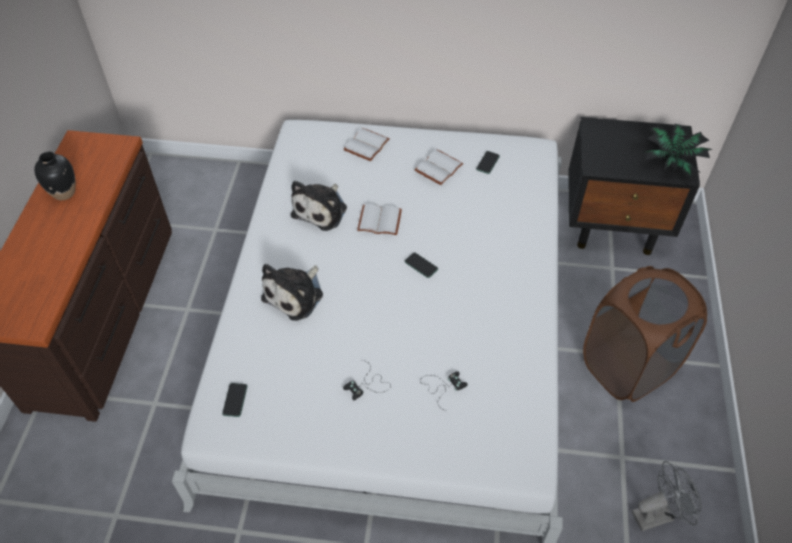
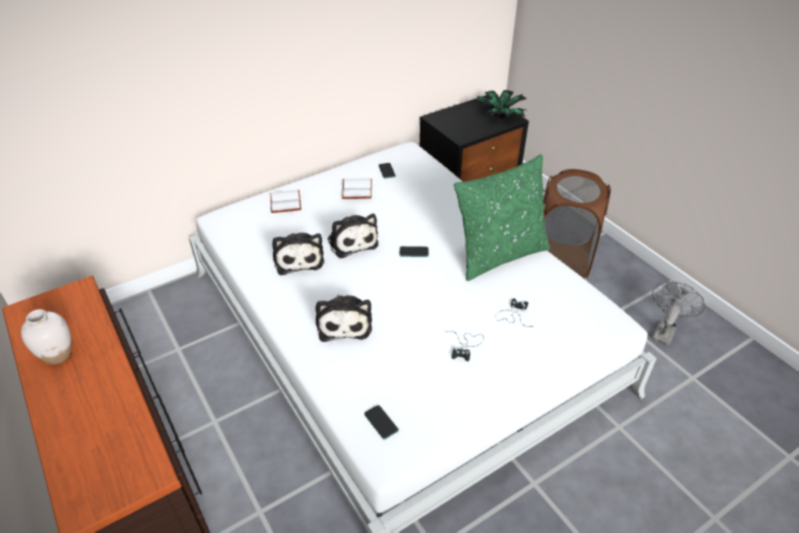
camera: 40 degrees left, 10 degrees down
(64, 192) = (58, 354): black vase -> white vase
(380, 220) = (352, 241): white book -> plush toy
(499, 319) = (499, 254): none -> green pillow

